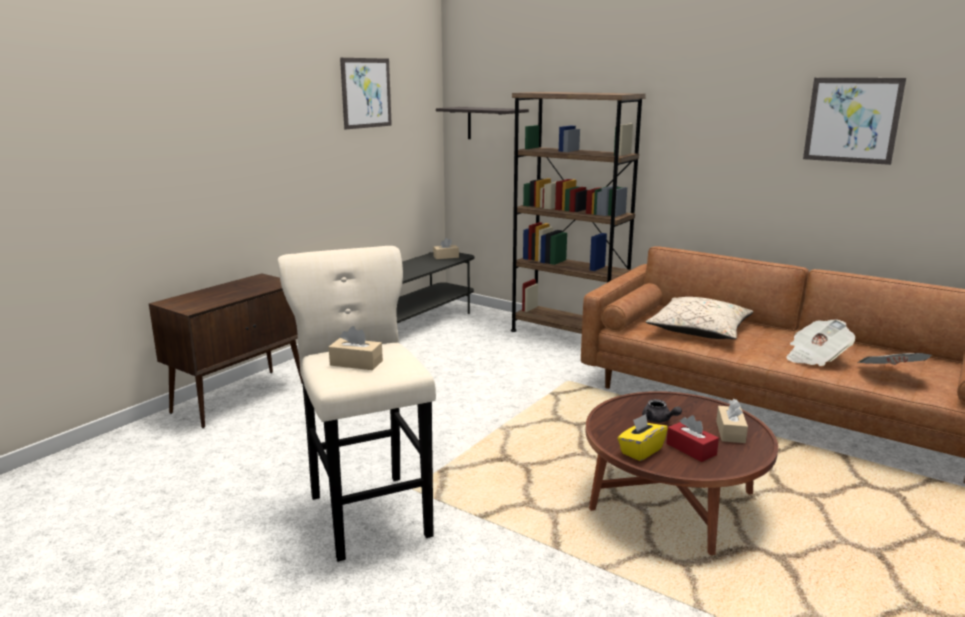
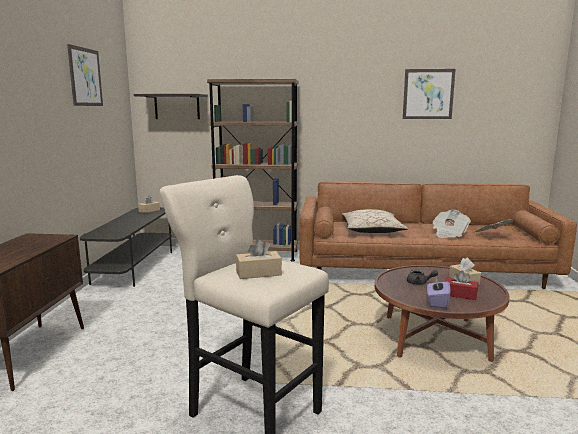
camera: 30 degrees left, 5 degrees down
(641, 451) = (437, 302): yellow tissue box -> purple tissue box

